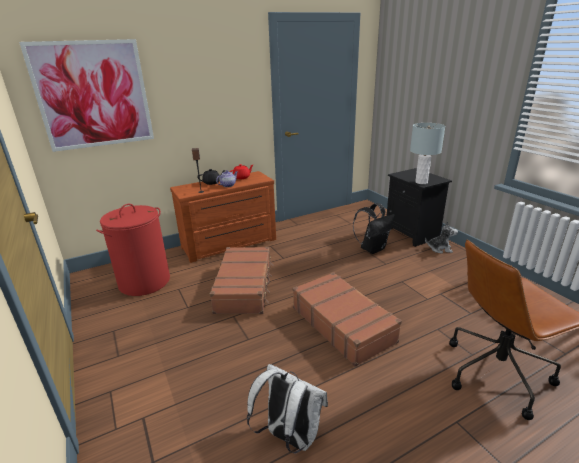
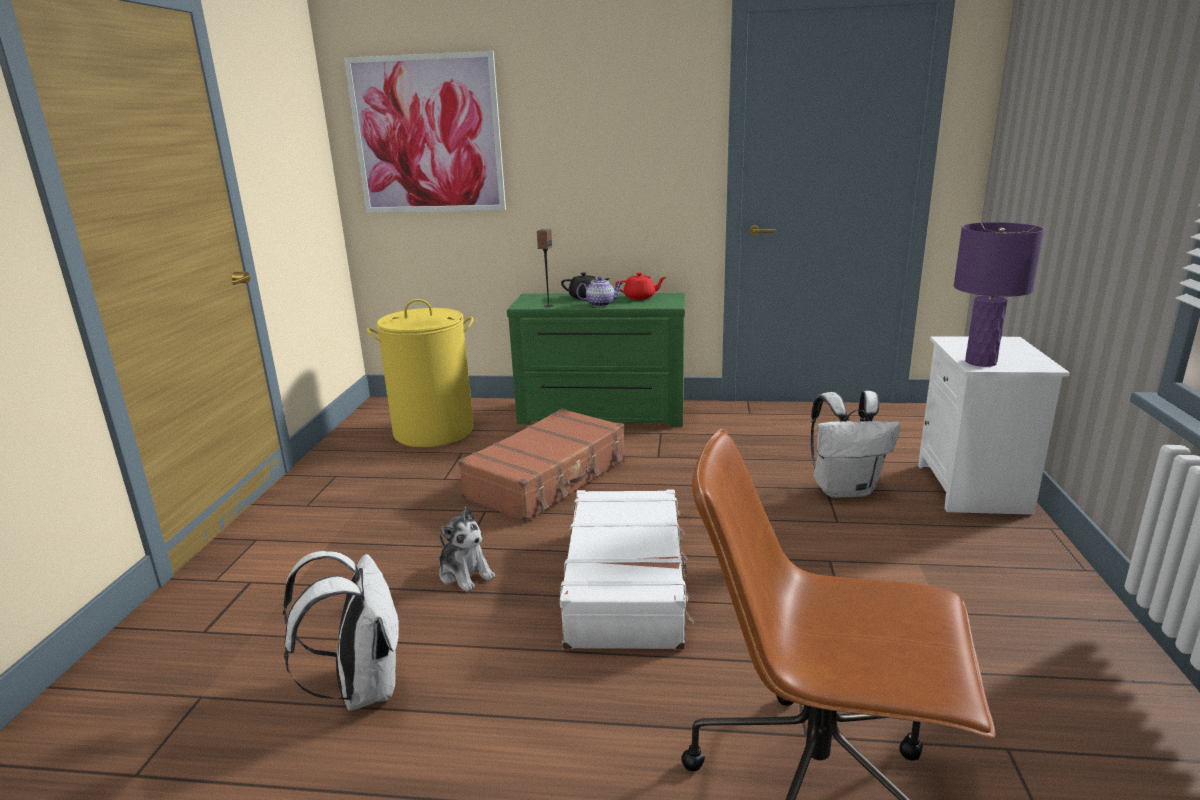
camera: 35 degrees right, 5 degrees down
(144, 281) = (434, 431): red laundry basket -> yellow laundry basket
(230, 244) = (602, 415): brown dresser -> green dresser
(343, 324) = (627, 583): brown suitcase -> white suitcase
(372, 248) = (845, 489): black backpack -> white backpack
(413, 234) = (975, 489): black nightstand -> white nightstand
(421, 182) = (981, 362): grey table lamp -> purple table lamp
(440, 249) = (1005, 533): plush toy -> plush toy (465, 574)

